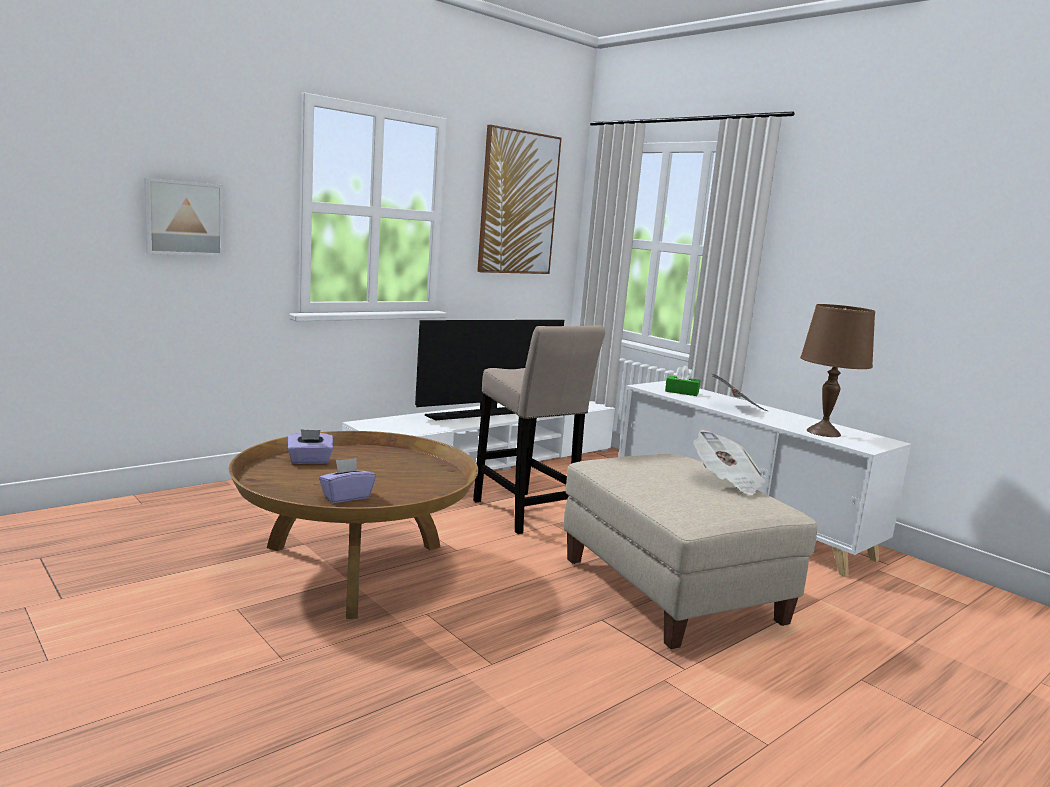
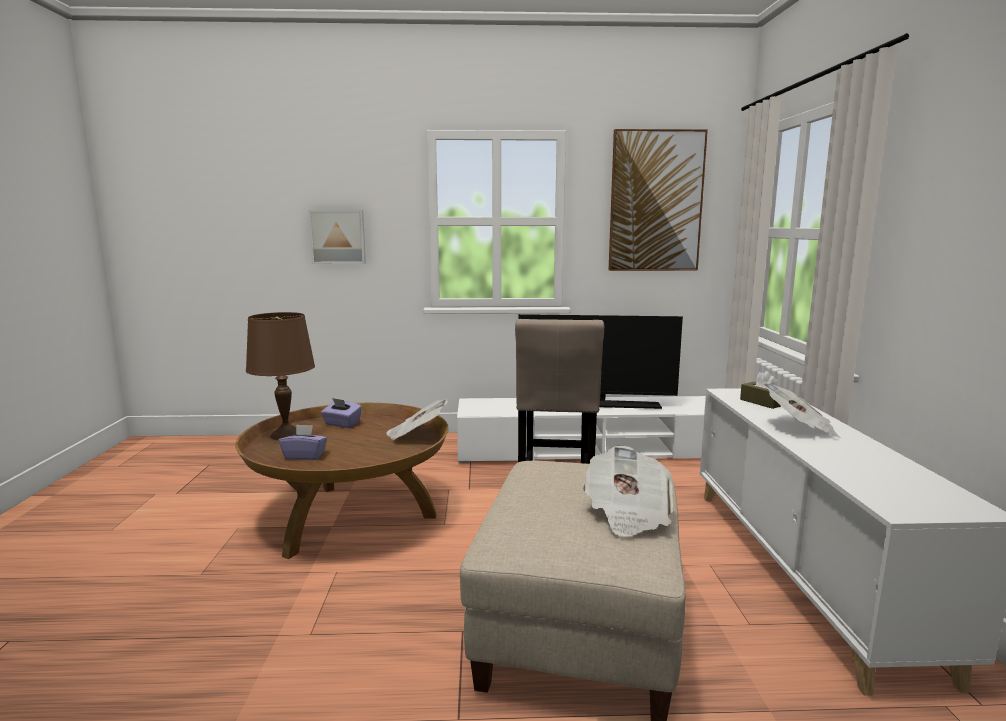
camera: 40 degrees right, 0 degrees up
(415, 460) = (416, 435): none -> newspaper
(681, 392) = (762, 402): green tissue box -> brown tissue box
(823, 432) = (871, 477): brown table lamp -> brown table lamp (287, 434)

